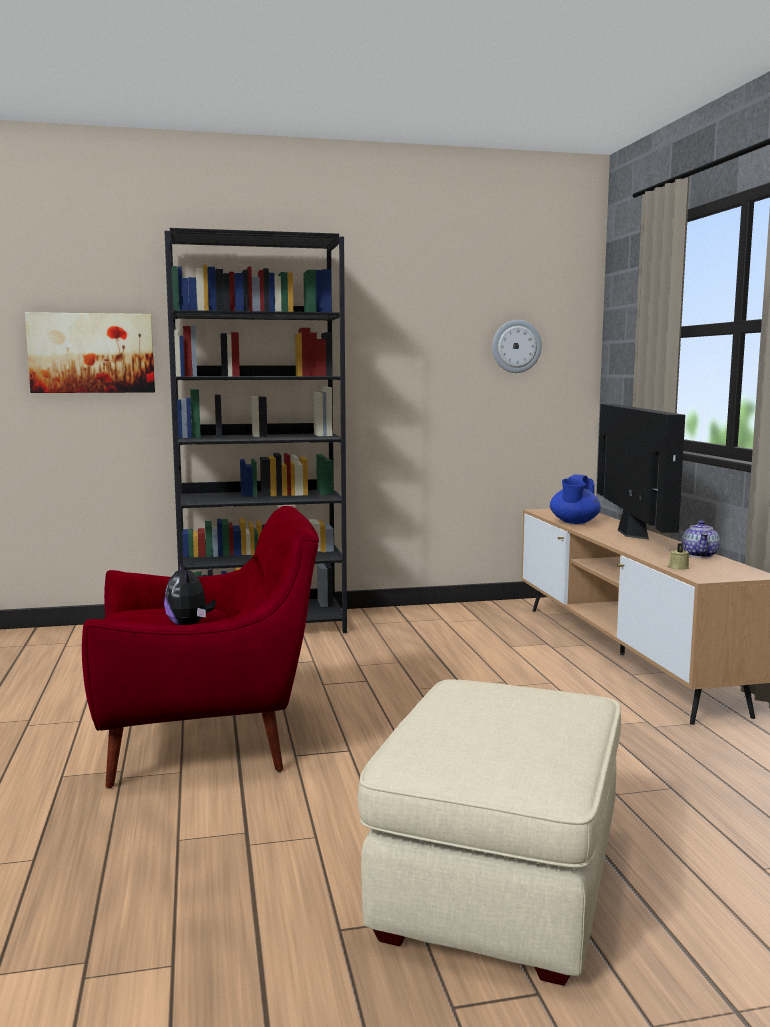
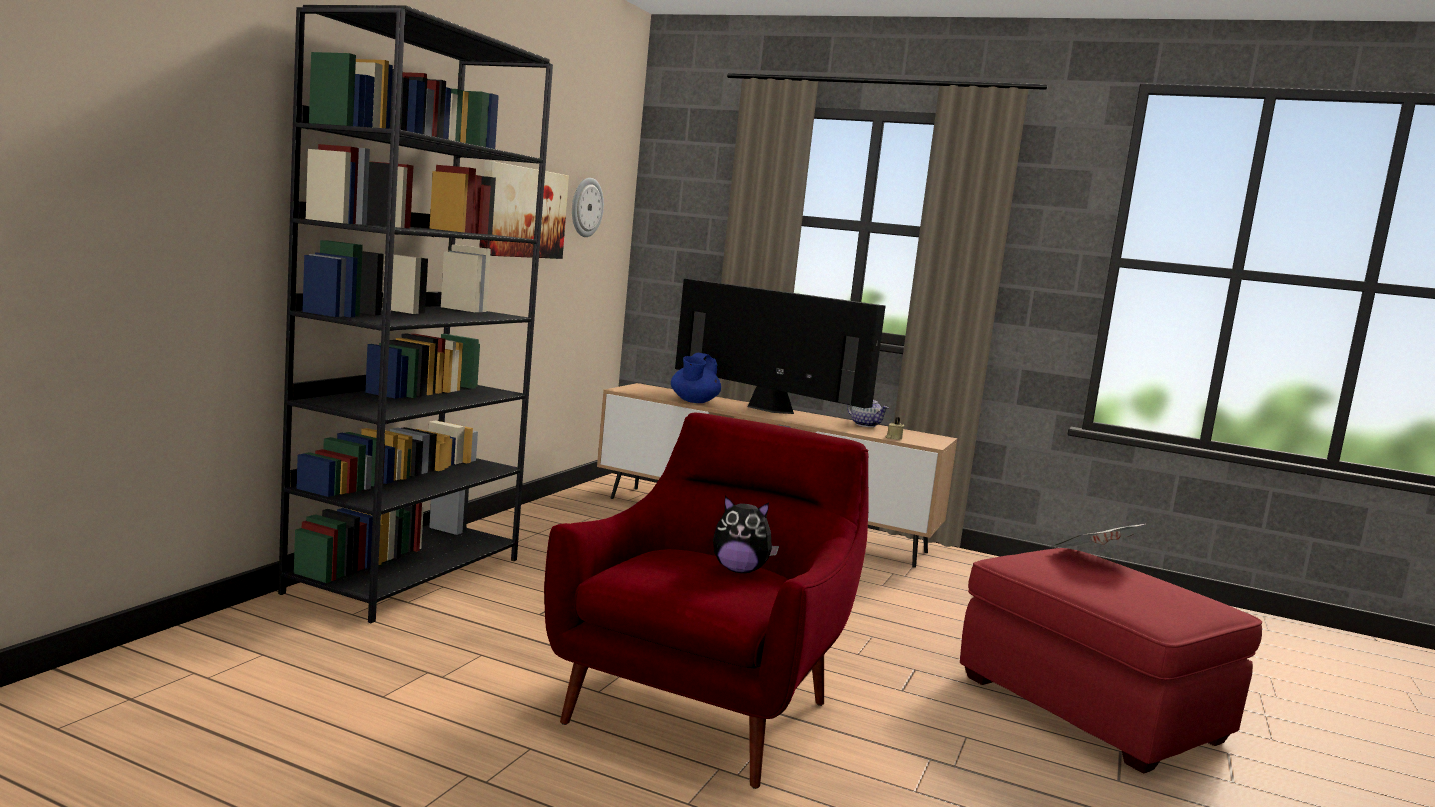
camera: 55 degrees left, 0 degrees up
(92, 353) = (176, 168): picture -> picture (522, 212)
(498, 884) = (1091, 709): beige ottoman -> red ottoman
(565, 709) = (1094, 560): none -> newspaper
(574, 522) = (694, 401): blue teapot -> blue teapot turned 45 degrees clockwise

